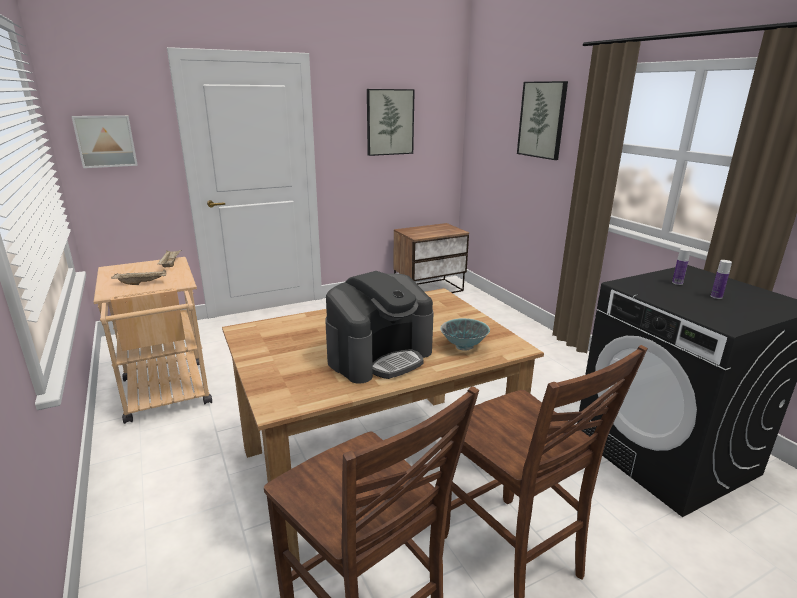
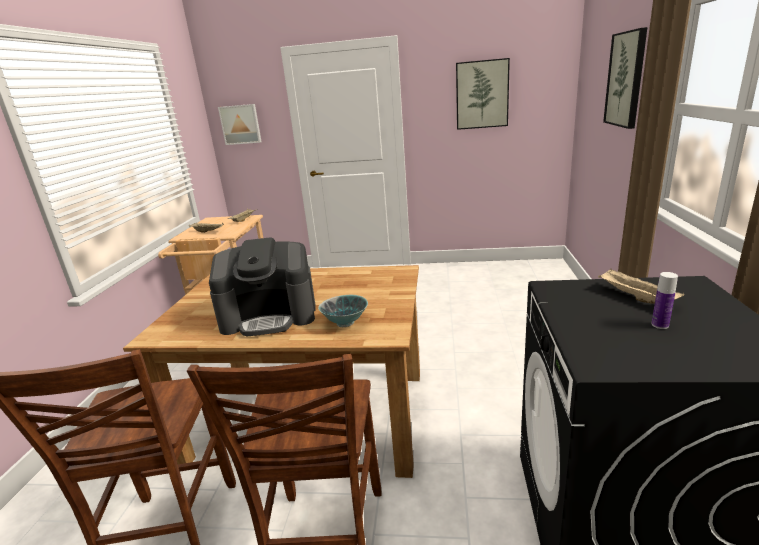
camera: 35 degrees right, 0 degrees up
(430, 289) = (519, 269): nightstand -> none
(677, 283) = (634, 297): bottle -> beige tray

